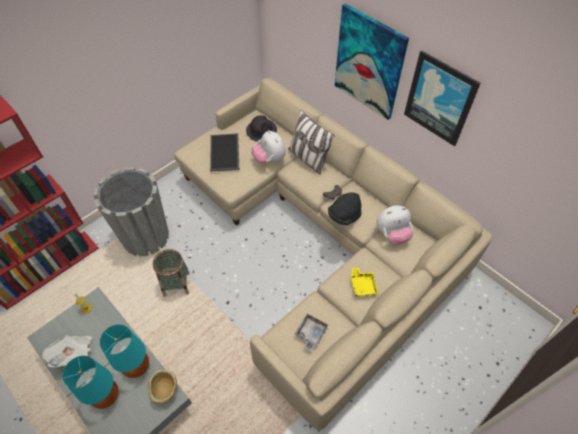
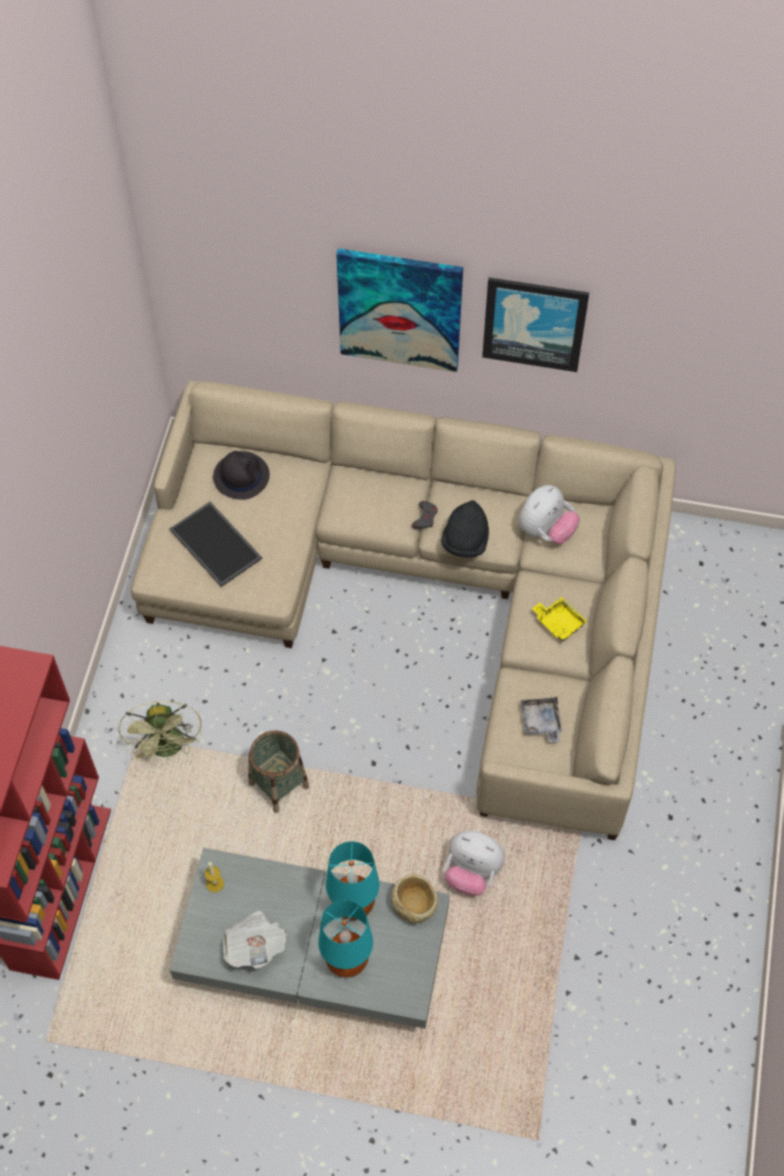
camera: 35 degrees left, 5 degrees up
(145, 237) = (168, 748): grey planter -> green fan
(269, 159) = (291, 516): plush toy -> plush toy (472, 872)
(308, 159) = (347, 483): pillow -> none

